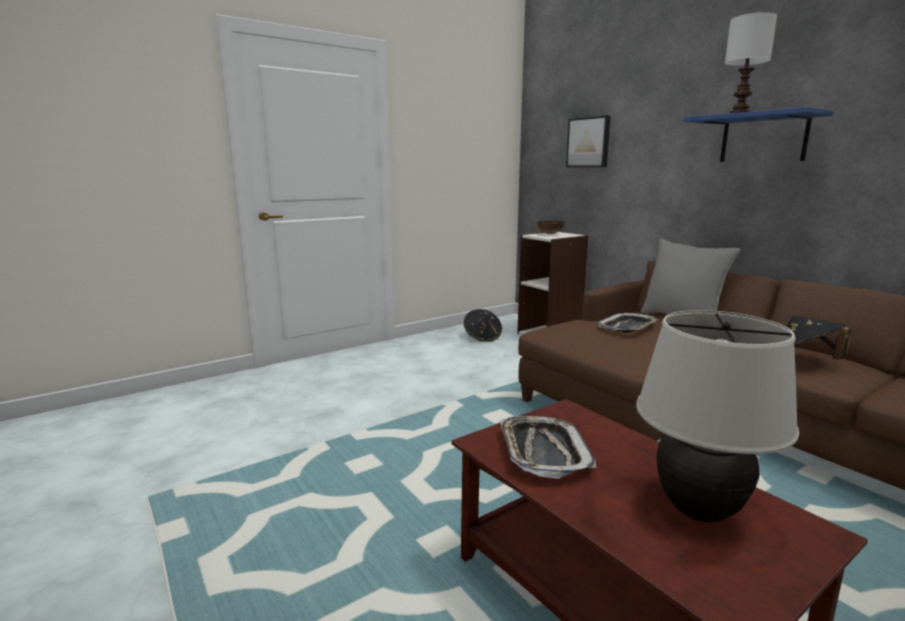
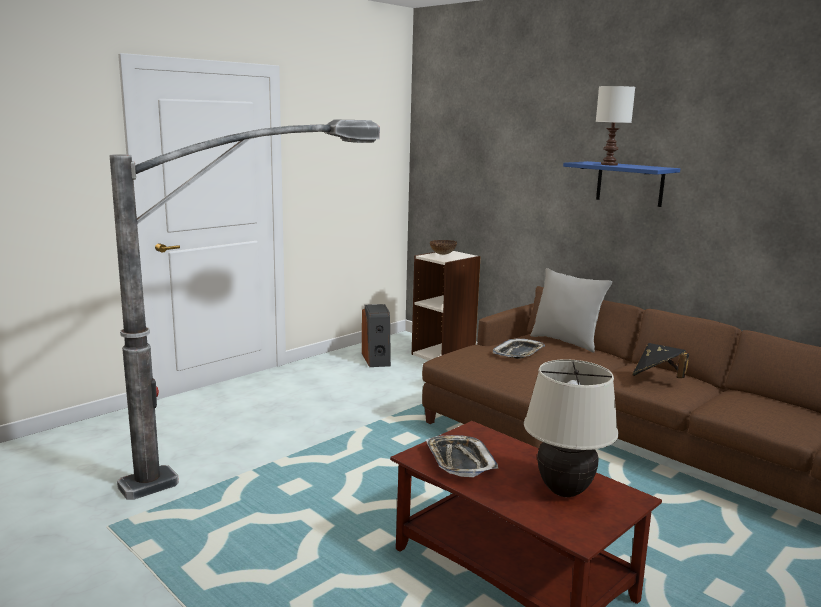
camera: 10 degrees left, 0 degrees up
(344, 419) = (262, 449): none -> floor lamp
(482, 337) = (377, 359): black hat -> speaker
(589, 142) = (479, 166): picture -> none

